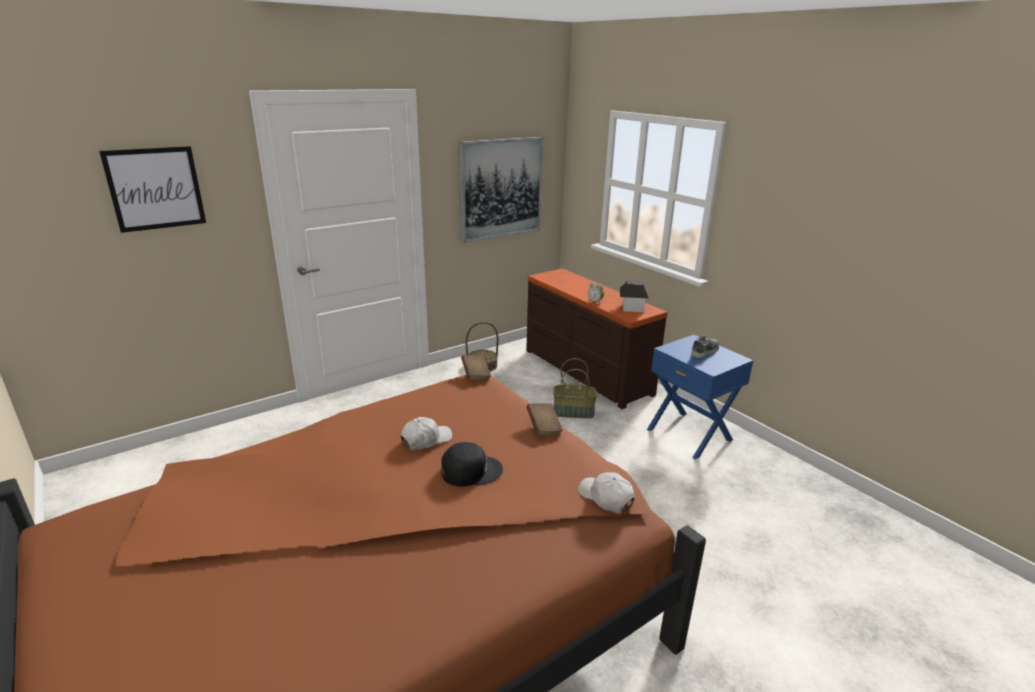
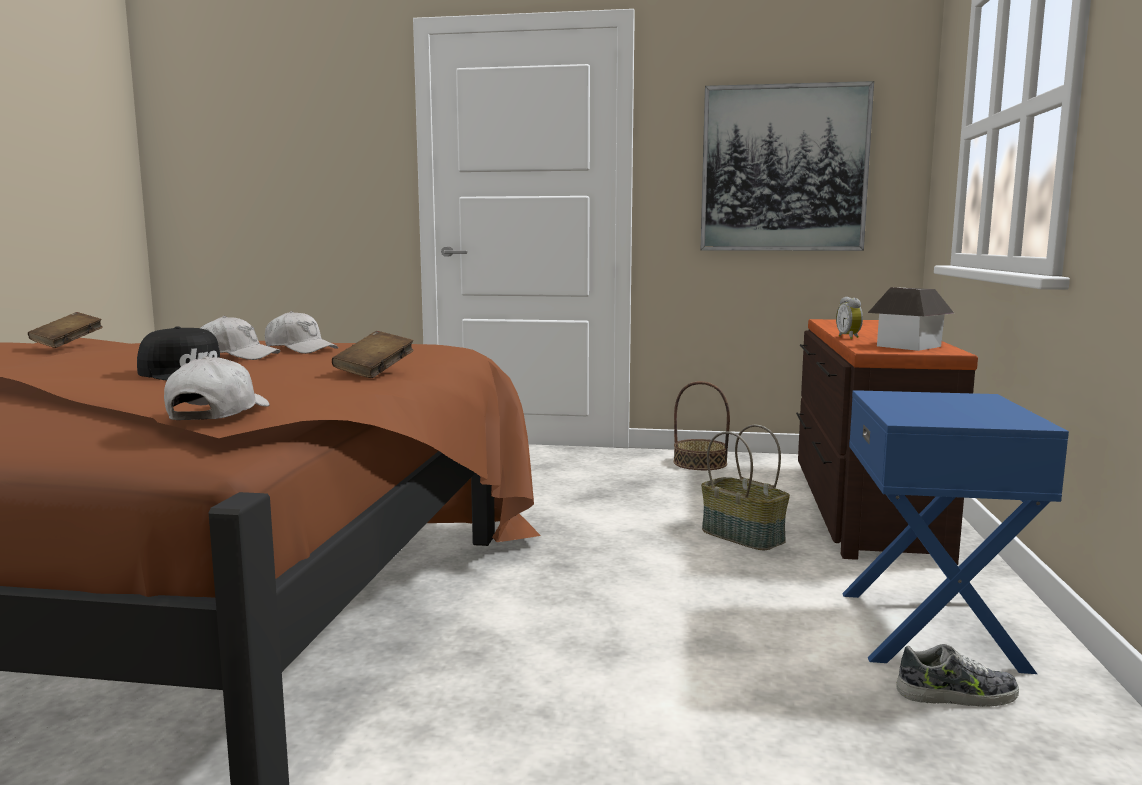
camera: 45 degrees right, 15 degrees down
(155, 188) = (304, 129): picture -> none
(427, 415) = (300, 349): none -> white cap
(476, 375) = (452, 344): brown book -> brown book (67, 344)
(705, 351) = (961, 407): shoe -> shoe (957, 695)

